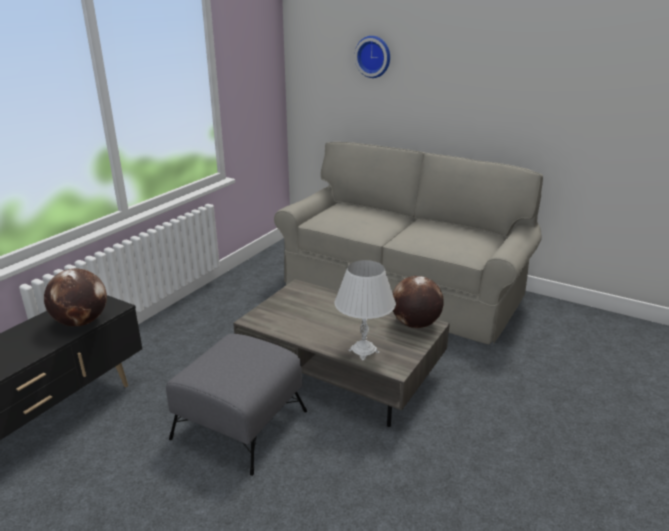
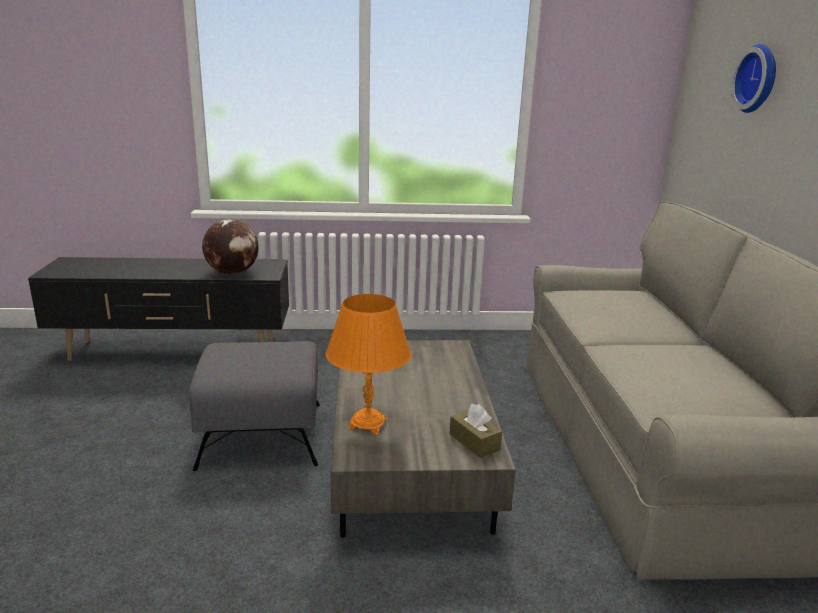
camera: 55 degrees right, 5 degrees down
(363, 351) = (367, 424): white table lamp -> orange table lamp
(415, 324) = (474, 442): globe -> brown tissue box

